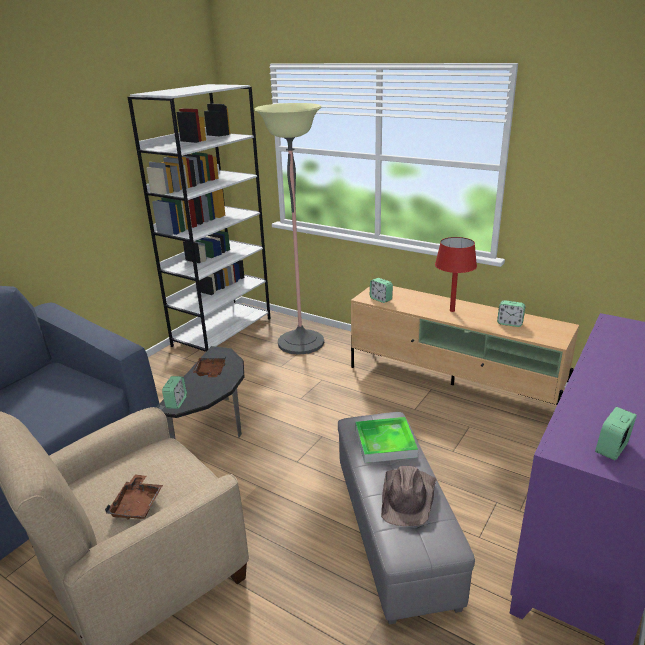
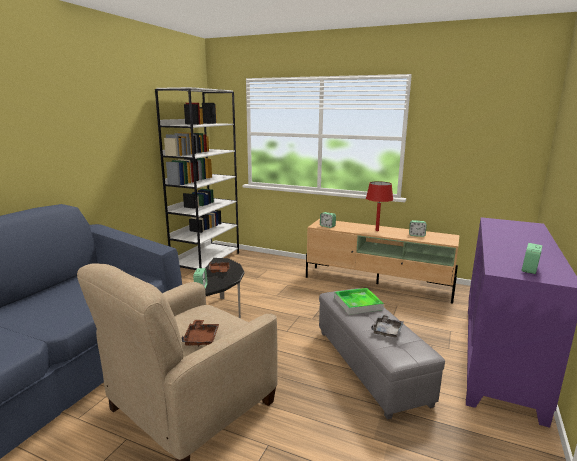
camera: 10 degrees left, 10 degrees down
(301, 342) = (265, 265): floor lamp -> none
(408, 497) = (387, 330): brown hat -> grey tray

